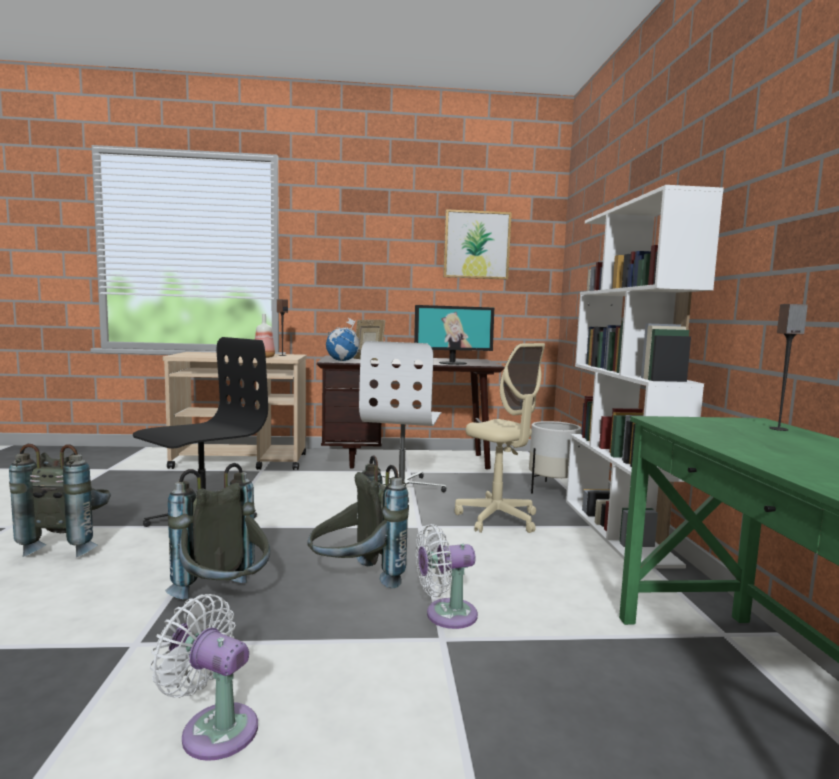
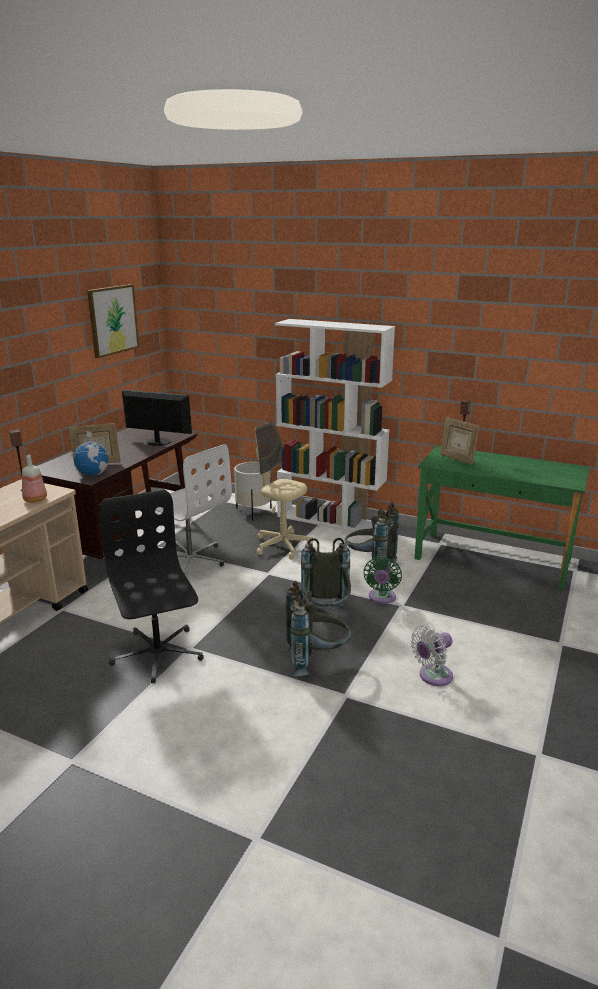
camera: 60 degrees left, 15 degrees up
(70, 544) = (157, 722): grey backpack -> grey backpack (369, 565)
(446, 615) = (381, 598): white fan -> green fan
(452, 363) = (158, 442): monitor -> monitor turned 90 degrees counterclockwise
(497, 519) = (282, 546): beige office chair -> beige office chair turned 135 degrees counterclockwise
(734, 429) = (457, 459): none -> picture frame

